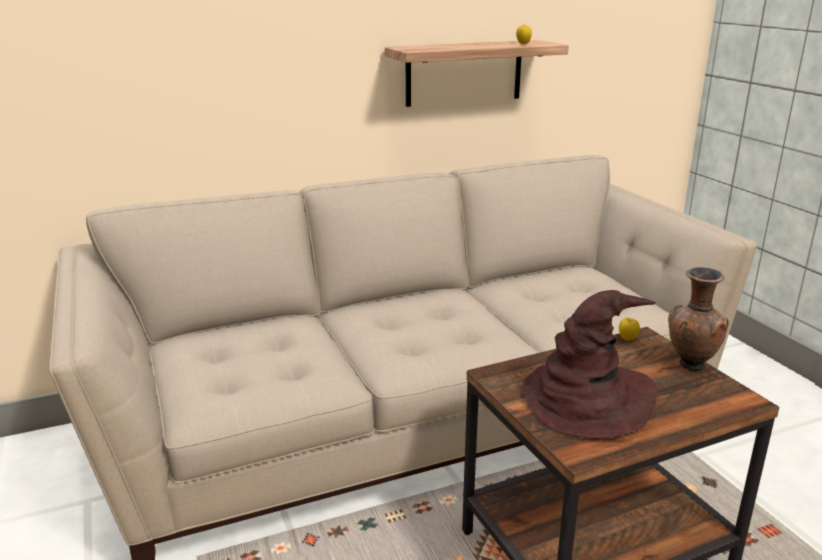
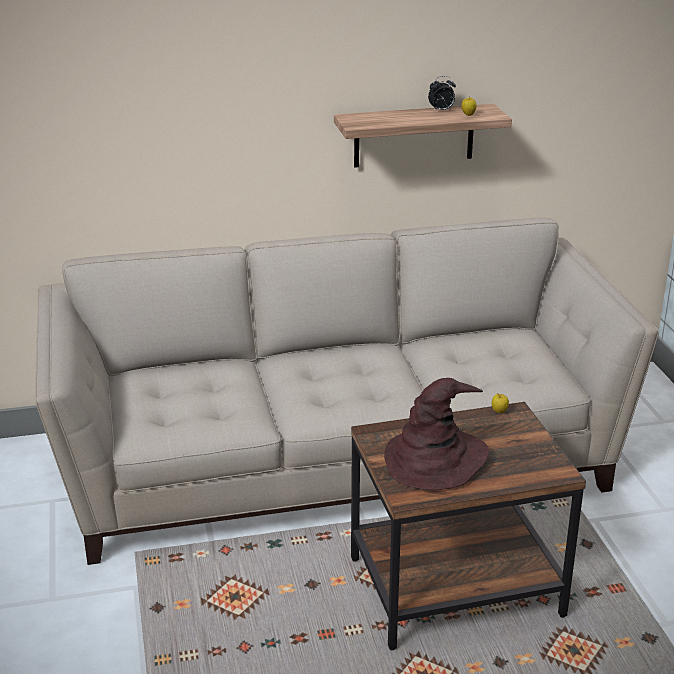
camera: 10 degrees right, 5 degrees up
(493, 43) = (441, 110): none -> alarm clock
(689, 365) = (537, 440): brown vase -> none

